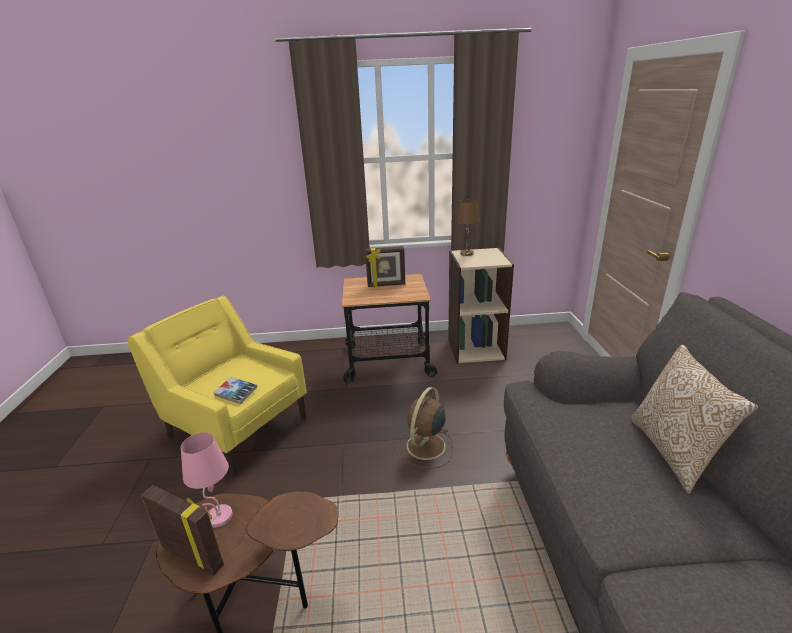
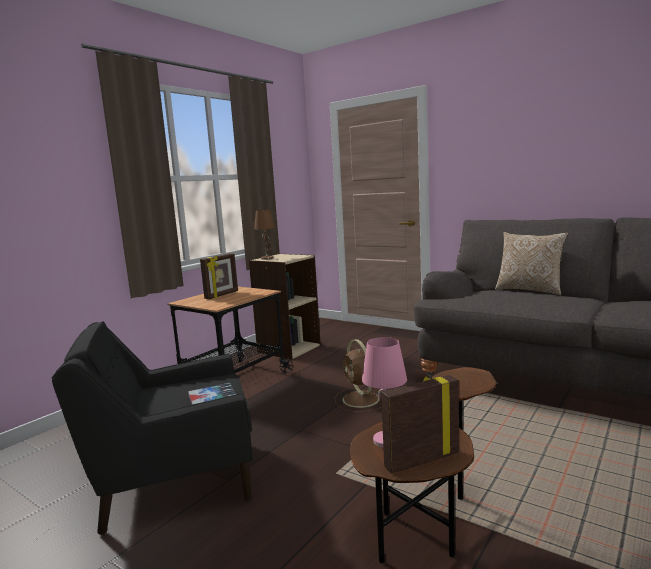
camera: 50 degrees left, 15 degrees down
(237, 427) = (174, 479): yellow armchair -> black armchair

